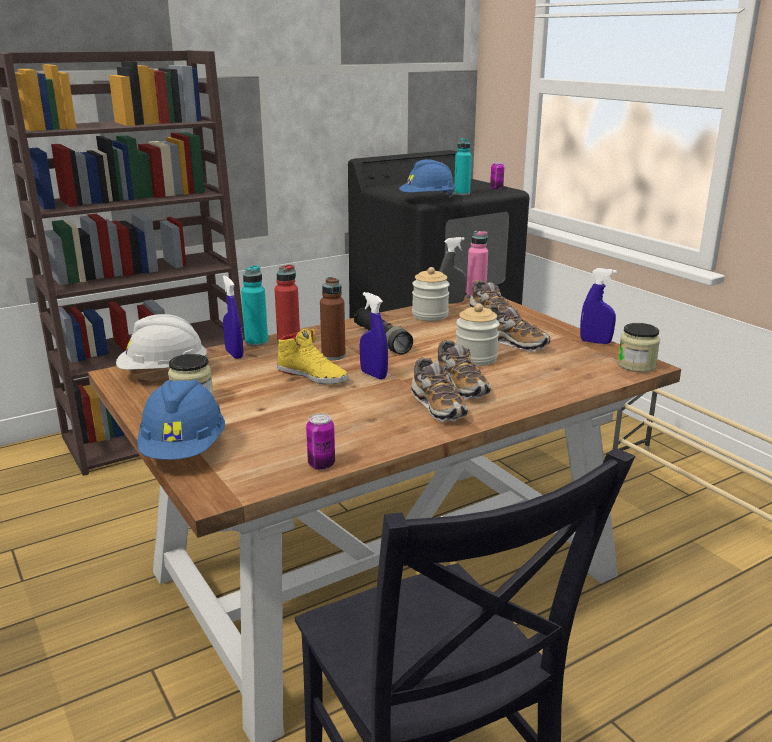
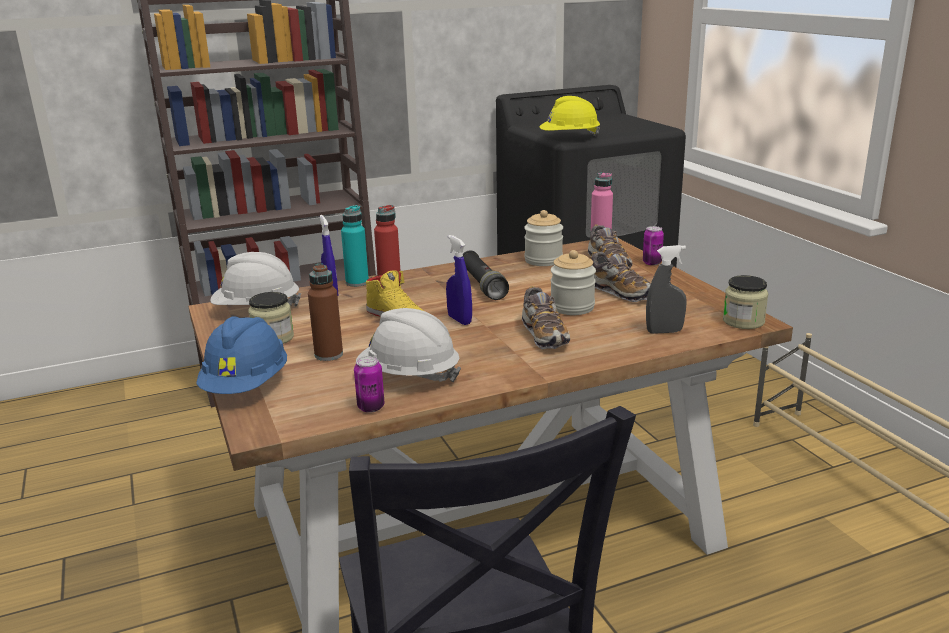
camera: 10 degrees right, 0 degrees up
(333, 356) = (427, 299): brown bottle -> brown bottle (328, 355)
(346, 432) = (409, 376): none -> white hard hat
(427, 199) = (569, 138): blue hard hat -> yellow hard hat
(438, 407) = (511, 355): shoe -> none
(451, 302) = (571, 247): grey spray bottle -> grey spray bottle (664, 331)
(462, 194) = (609, 132): turquoise bottle -> none
(496, 188) = (650, 126): can -> can (652, 263)
(595, 342) = (709, 294): blue spray bottle -> none

